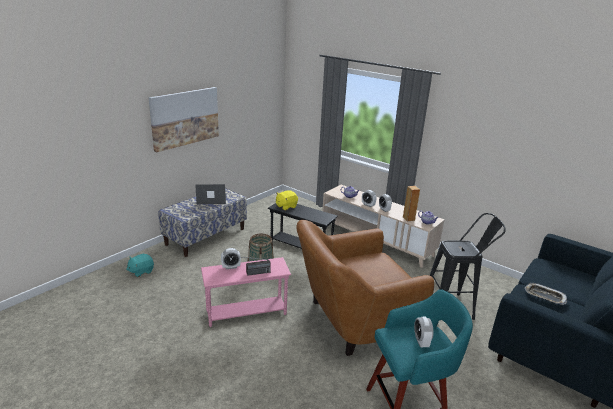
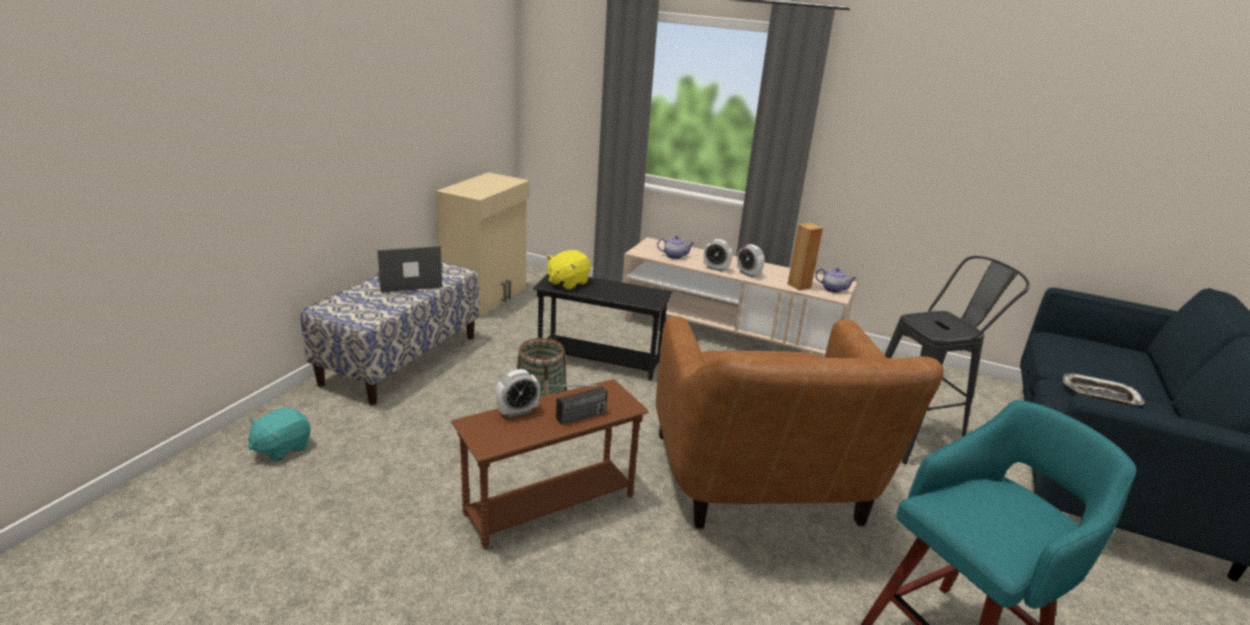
camera: 15 degrees left, 0 degrees up
(185, 118) = (343, 107): picture -> none
(246, 312) = (549, 504): pink side table -> brown side table
(258, 208) = (486, 297): none -> beige cabinet
(353, 321) = (765, 488): brown armchair -> brown armchair turned 60 degrees counterclockwise
(421, 341) = (1009, 513): alarm clock -> none

